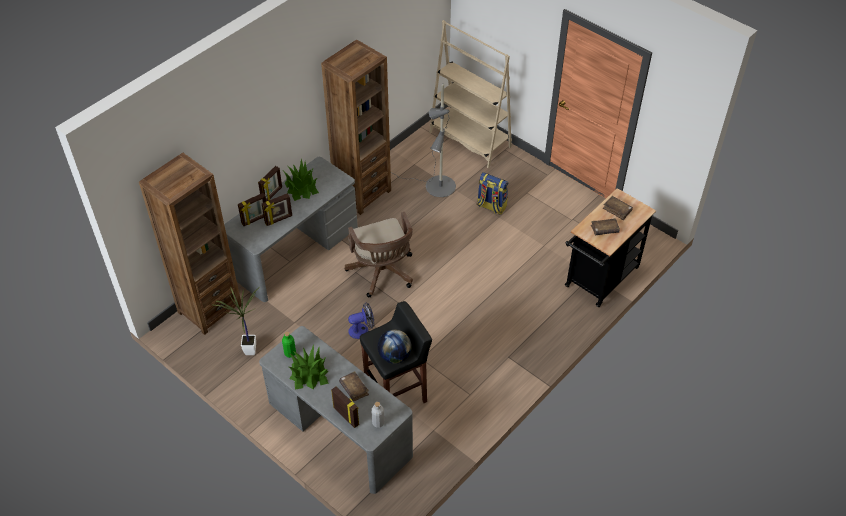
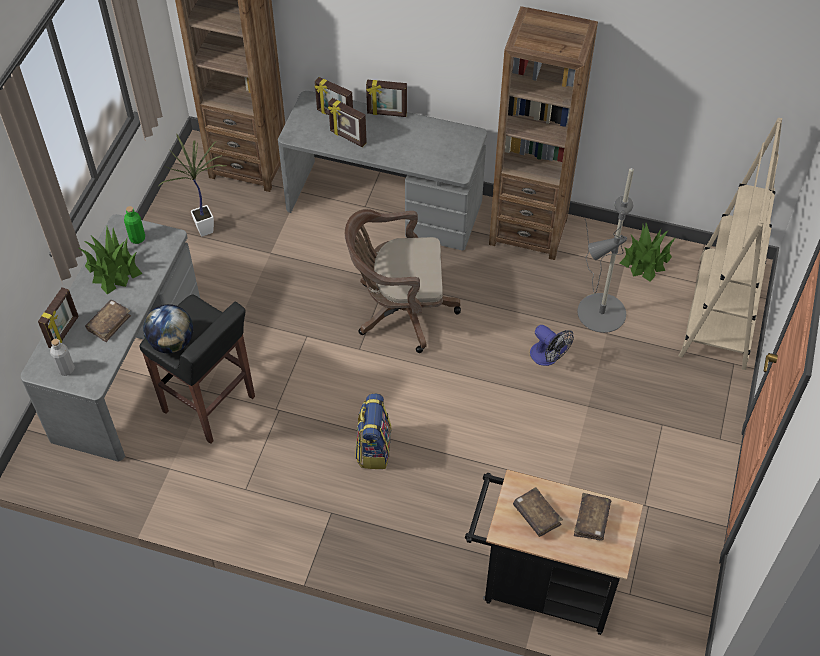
camera: 65 degrees right, 5 degrees up
(301, 188) = (417, 136): potted plant -> potted plant (645, 260)
(362, 330) = (293, 327): fan -> fan (548, 357)
(382, 274) = (399, 310): brown office chair -> brown office chair turned 45 degrees clockwise
(491, 206) = (603, 389): backpack -> backpack (373, 448)

